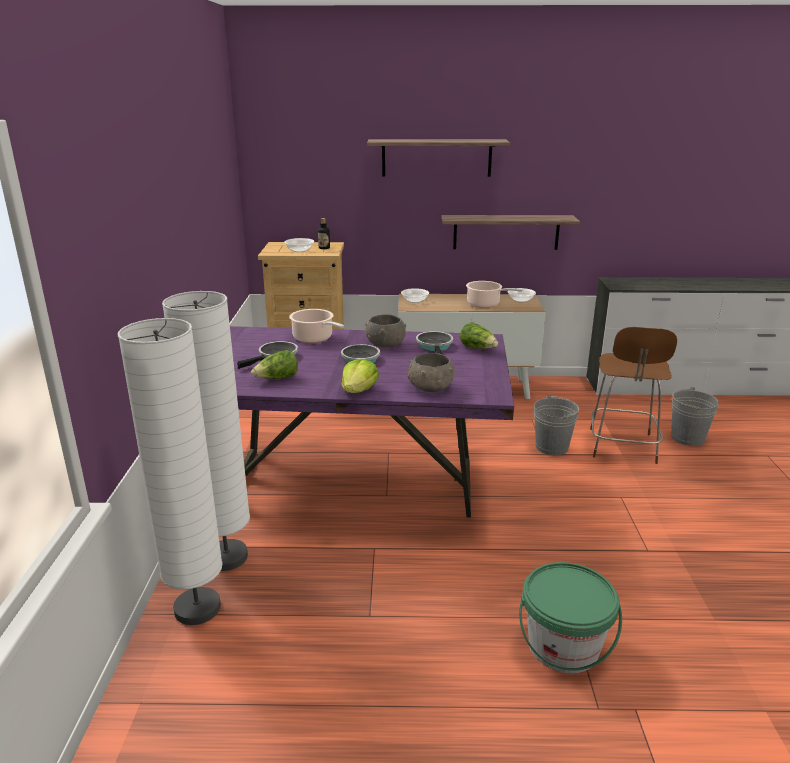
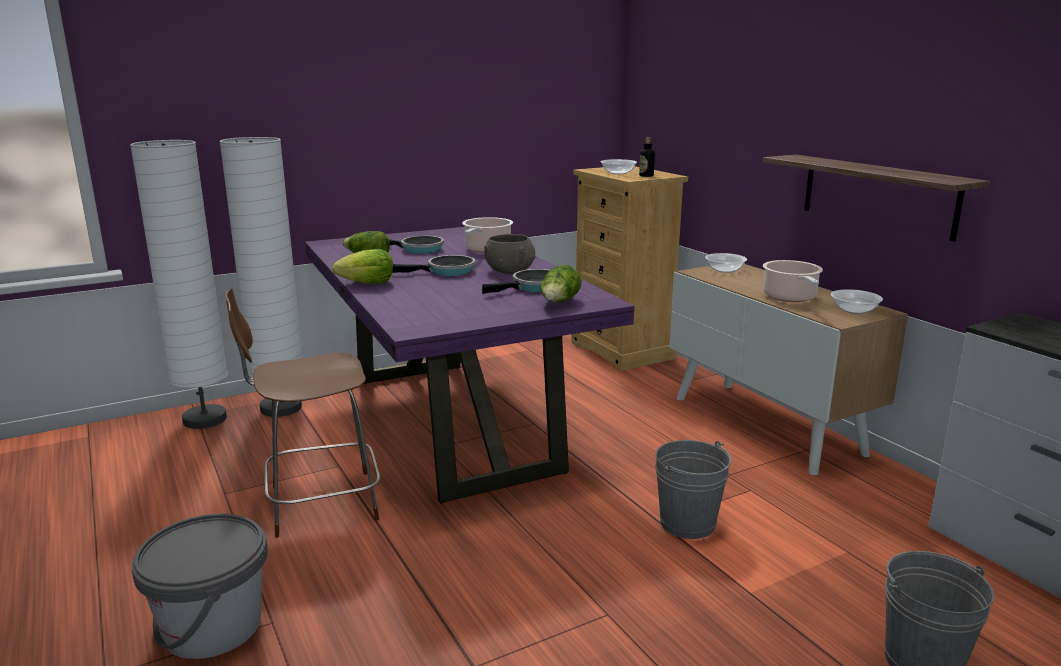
camera: 60 degrees right, 5 degrees down
(430, 388) = (405, 304): grey bowl -> none
(436, 158) = (798, 66): shelf -> none
(563, 646) = (212, 627): green bucket -> grey bucket
(622, 447) = (776, 588): brown stool -> brown stool (318, 504)

